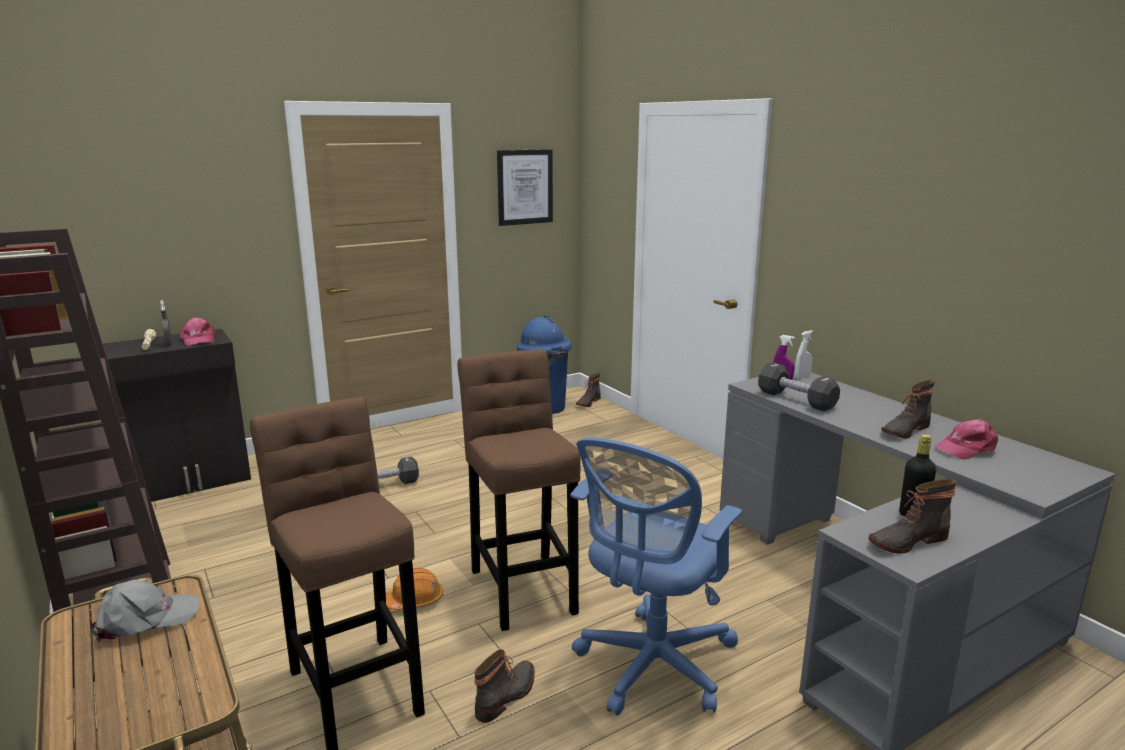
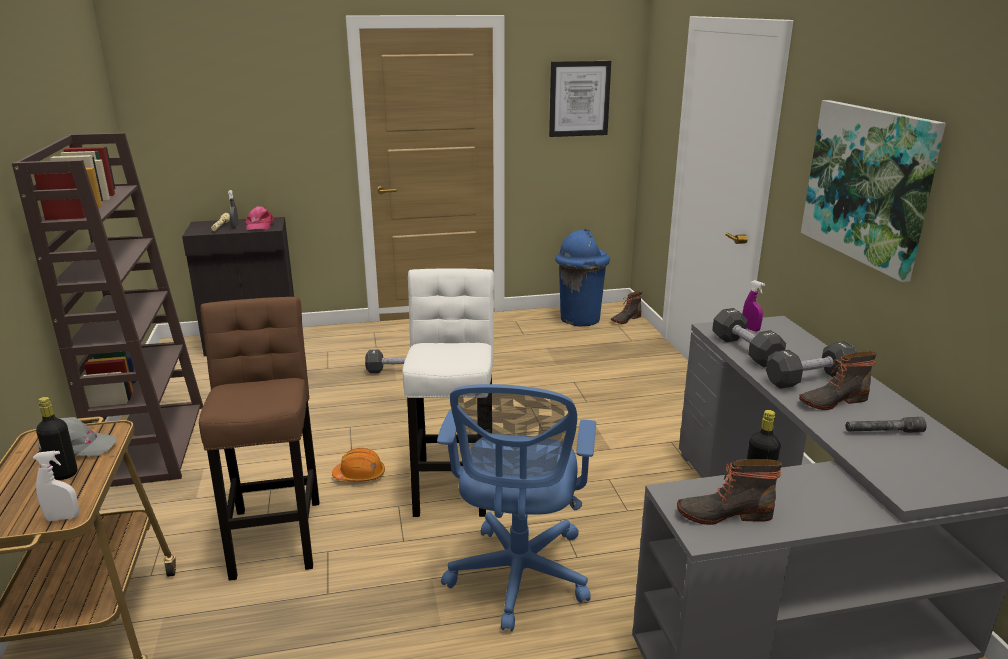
camera: 20 degrees right, 5 degrees up
(152, 655) = (64, 474): none -> black bottle
(507, 696) = (383, 571): boot -> none
(522, 586) = (454, 482): brown stool -> white stool
(651, 668) = (518, 578): blue office chair -> blue office chair turned 45 degrees counterclockwise
(802, 377) = (778, 326): white spray bottle -> white spray bottle (63, 518)
(870, 416) = (809, 379): none -> black dumbbell
(882, 236) = (868, 185): none -> picture
(966, 448) = (883, 432): pink cap -> grey flashlight

